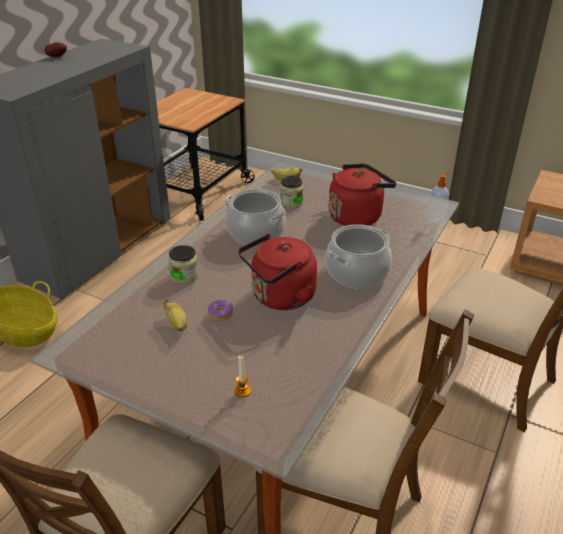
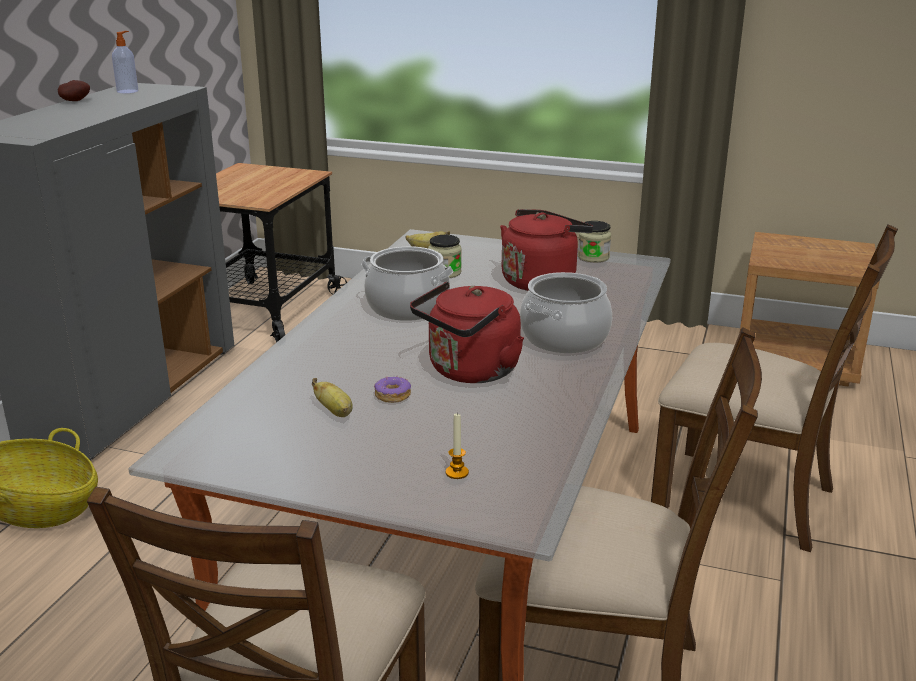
camera: 10 degrees left, 10 degrees down
(184, 276) = (324, 360): jar -> jar (593, 257)
(436, 218) = (647, 276): soap dispenser -> soap dispenser (128, 91)

